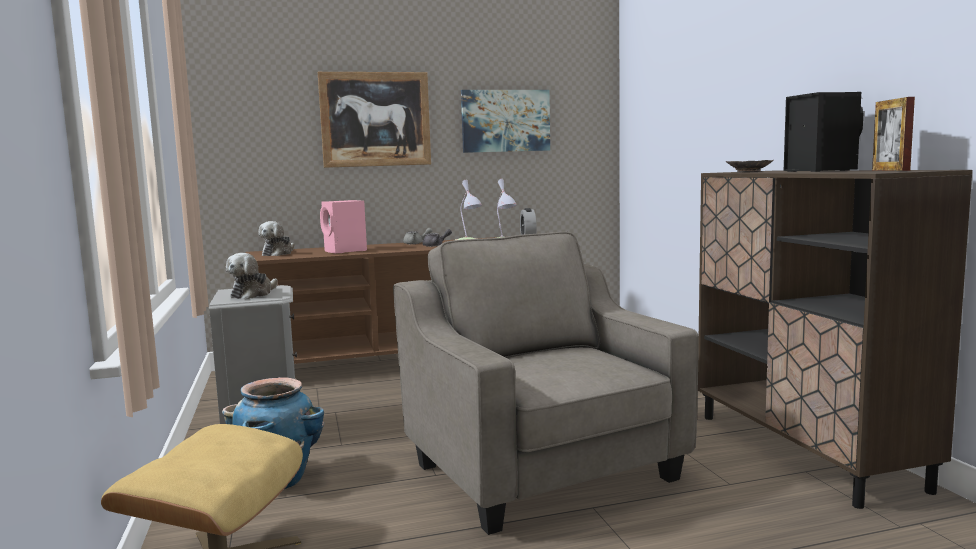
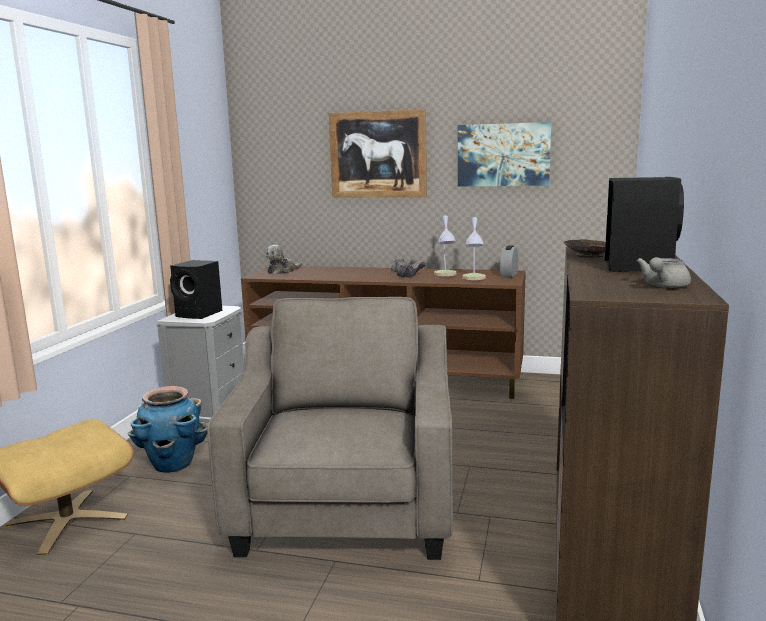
camera: 30 degrees right, 5 degrees up
(253, 294) = (200, 314): plush toy -> black speaker
(345, 251) = (331, 274): pink speaker -> none
(890, 170) = (663, 286): picture frame -> grey teapot

